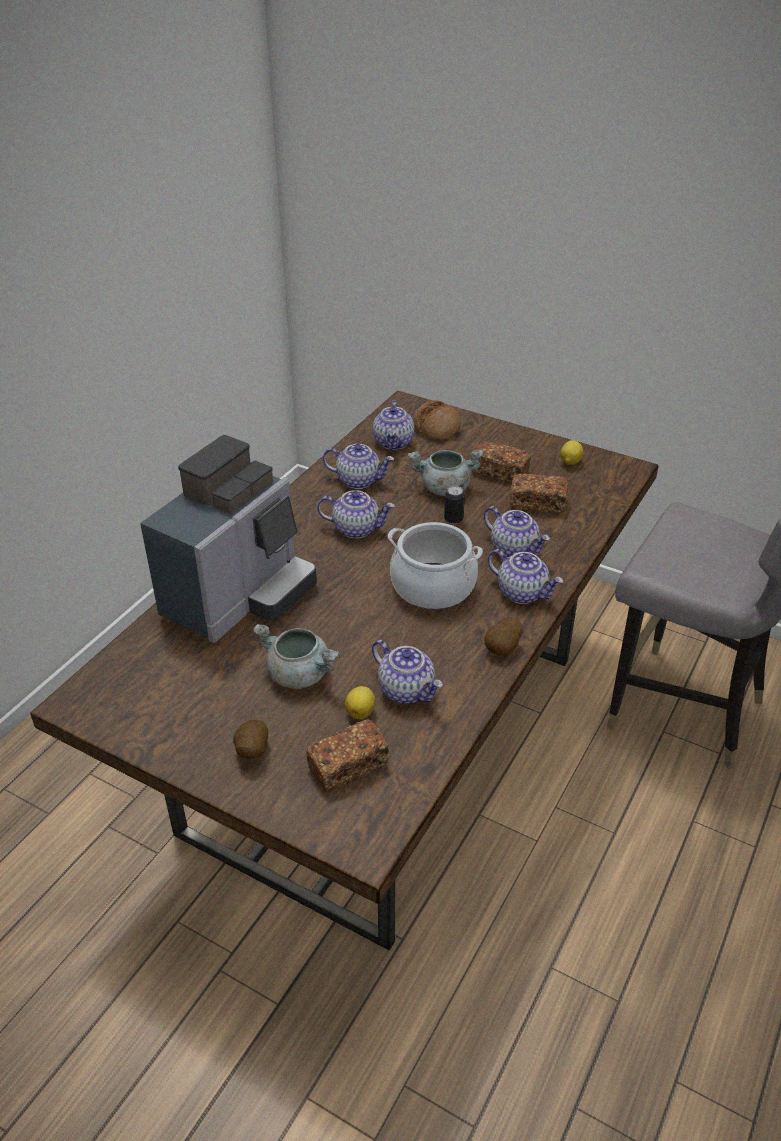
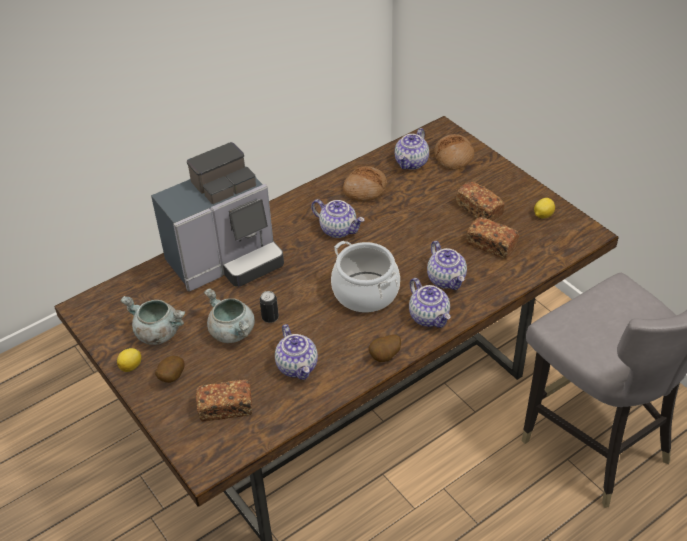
camera: 25 degrees right, 5 degrees up
(359, 480) = (365, 189): teapot -> bread
(361, 712) = (257, 372): lemon -> lemon (131, 366)
(444, 489) = (425, 213): grey cooking pot -> grey cooking pot (157, 333)
(453, 519) = (416, 241): can -> can (270, 318)

